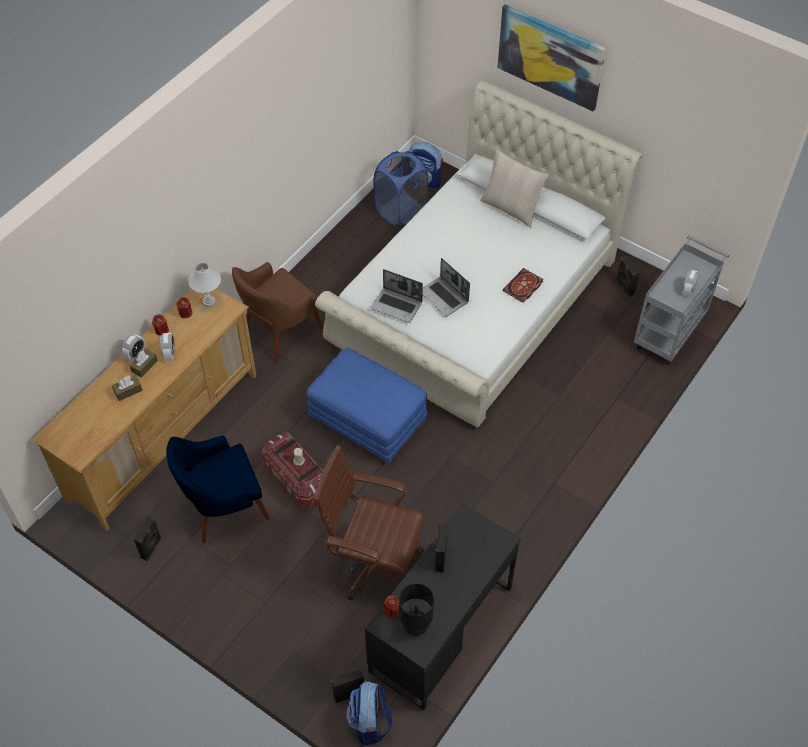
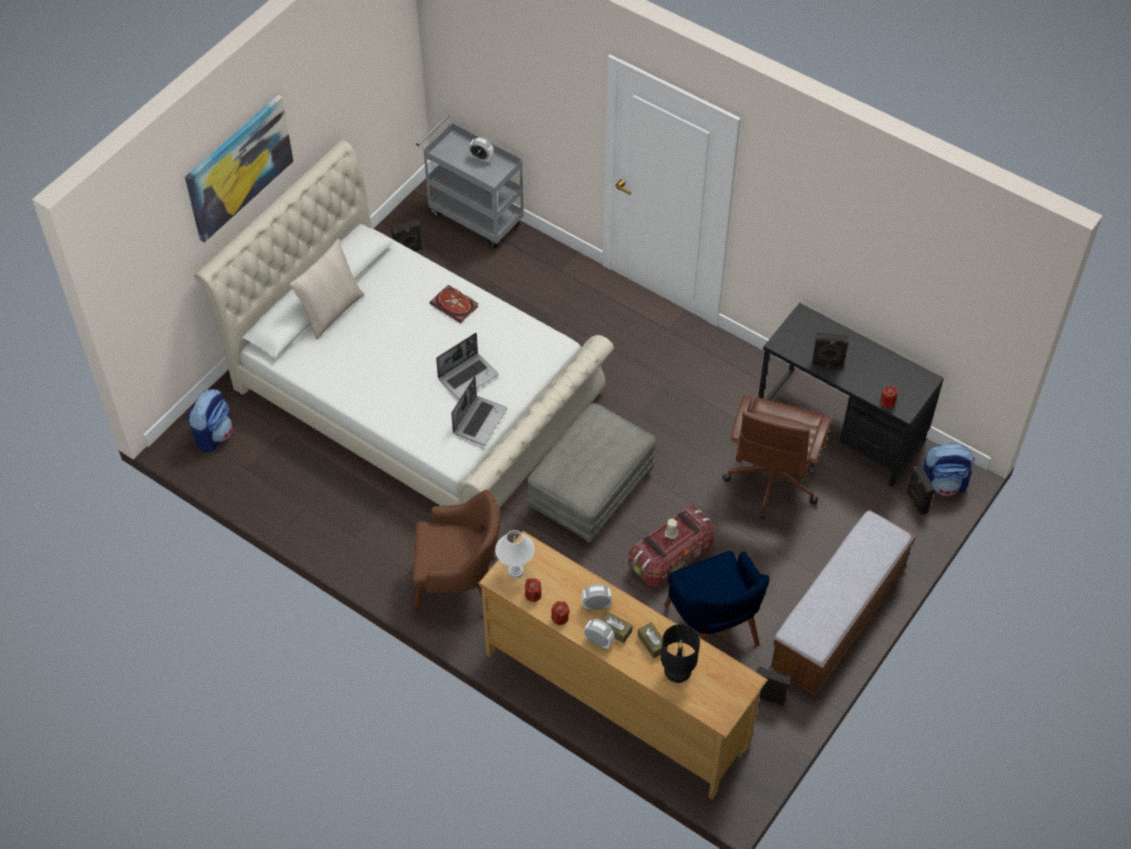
camera: 90 degrees left, 0 degrees up
(221, 609) = (838, 620): none -> bench
(280, 331) = (458, 585): brown armchair -> brown armchair turned 45 degrees counterclockwise
(368, 420) = (590, 490): blue ottoman -> grey ottoman
(401, 211) = (265, 460): blue laundry basket -> none
(415, 626) = (902, 384): black table lamp -> black table lamp (677, 674)

